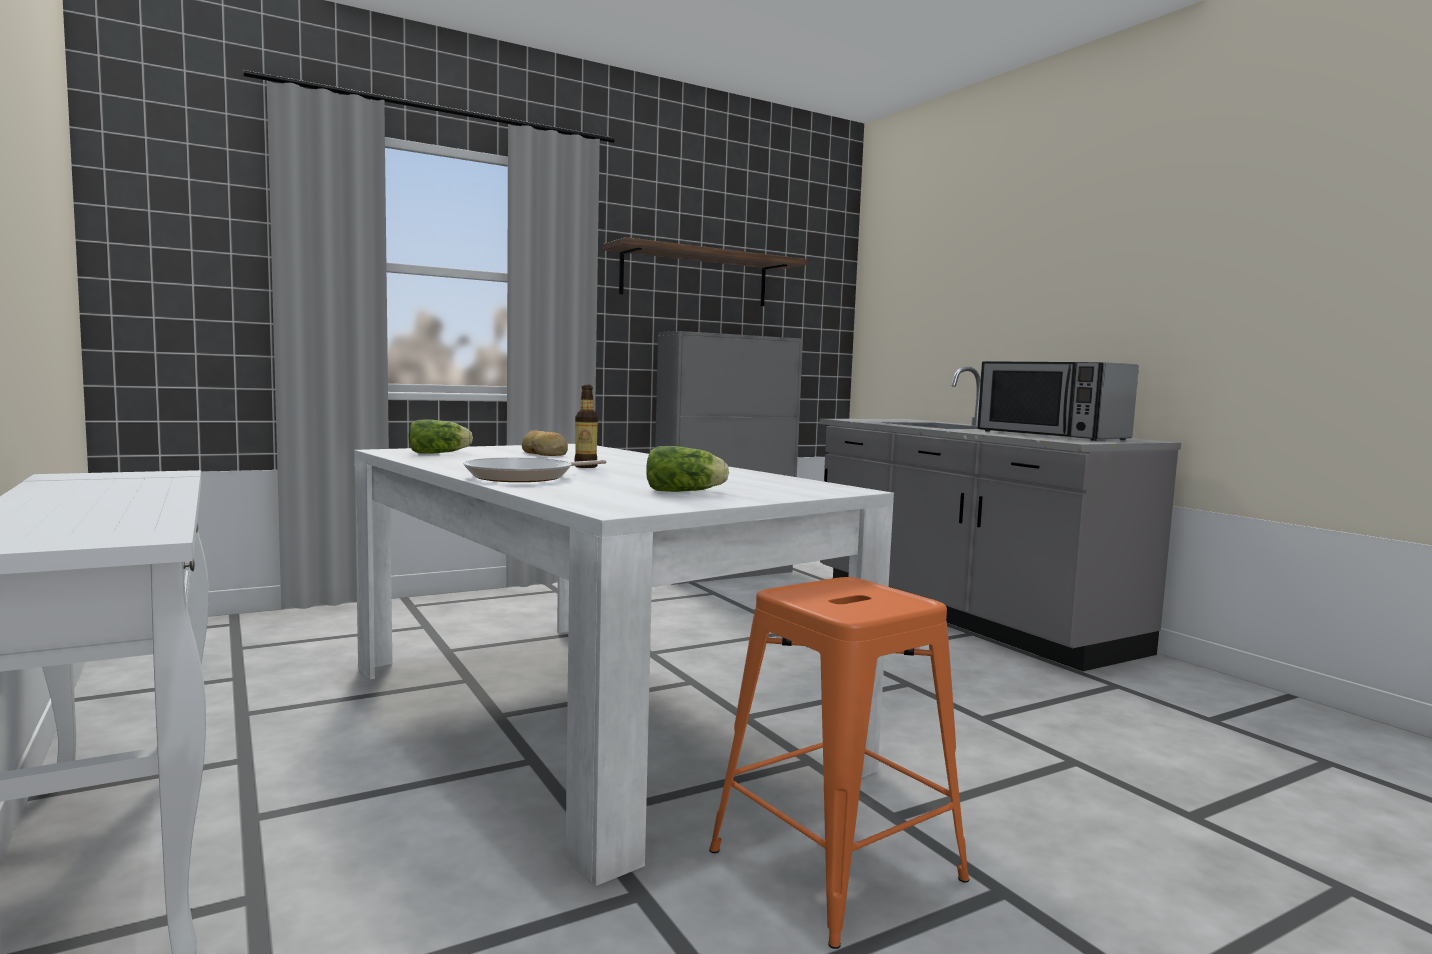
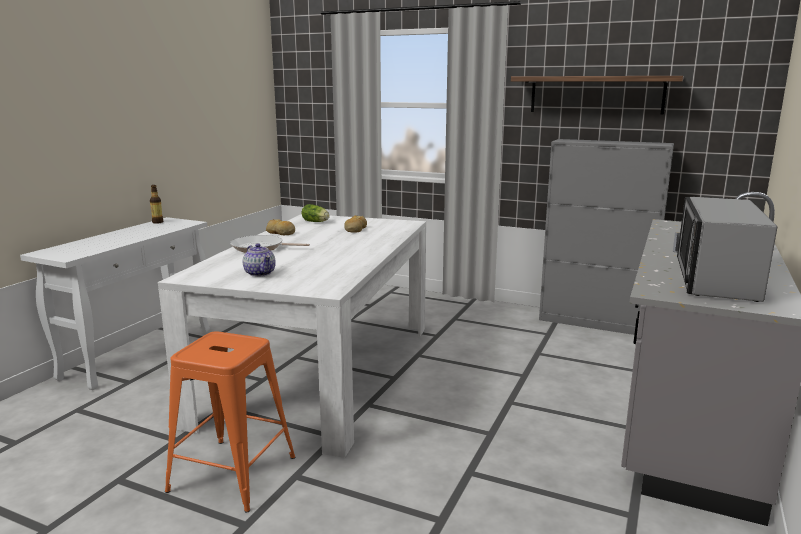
camera: 55 degrees right, 10 degrees up
(455, 464) = (281, 233): none -> bread
(586, 466) = (318, 244): bottle -> bottle (157, 222)
(687, 491) = (260, 273): lettuce -> teapot

